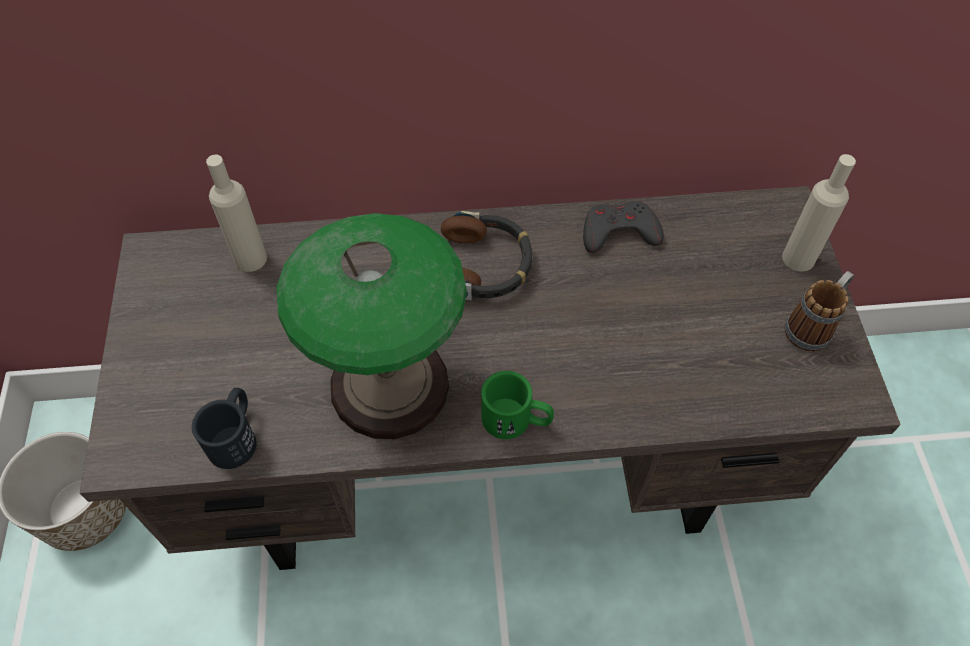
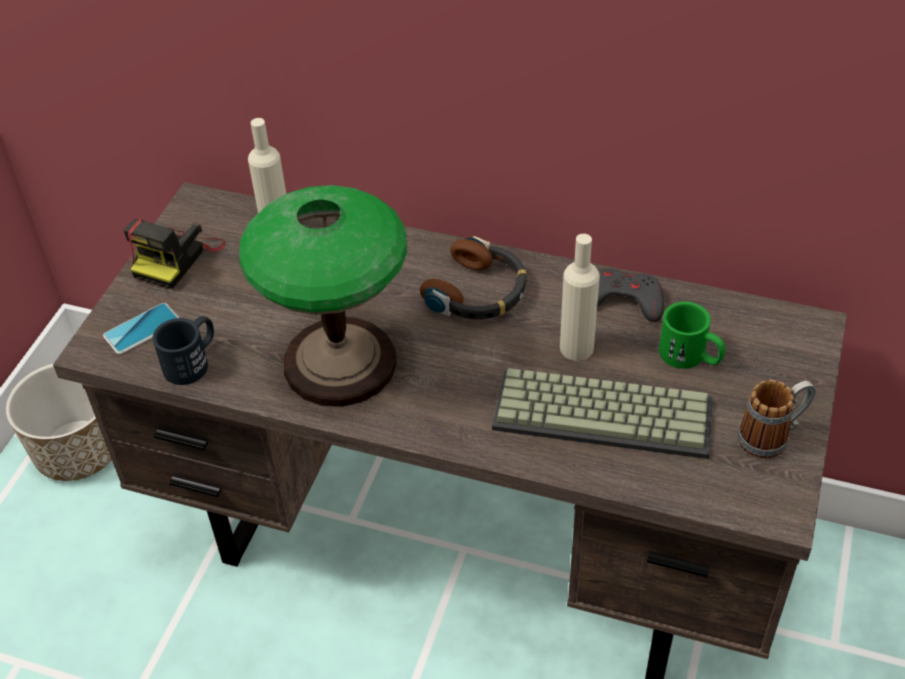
camera: 25 degrees right, 10 degrees down
(159, 322) = (177, 258): none -> camera
(162, 417) = (142, 329): none -> phone
(516, 420) = (435, 425): green mug -> green mug (690, 356)
(663, 352) = (605, 412): none -> keyboard
(798, 258) = (794, 373): beige bottle -> beige bottle (576, 348)

